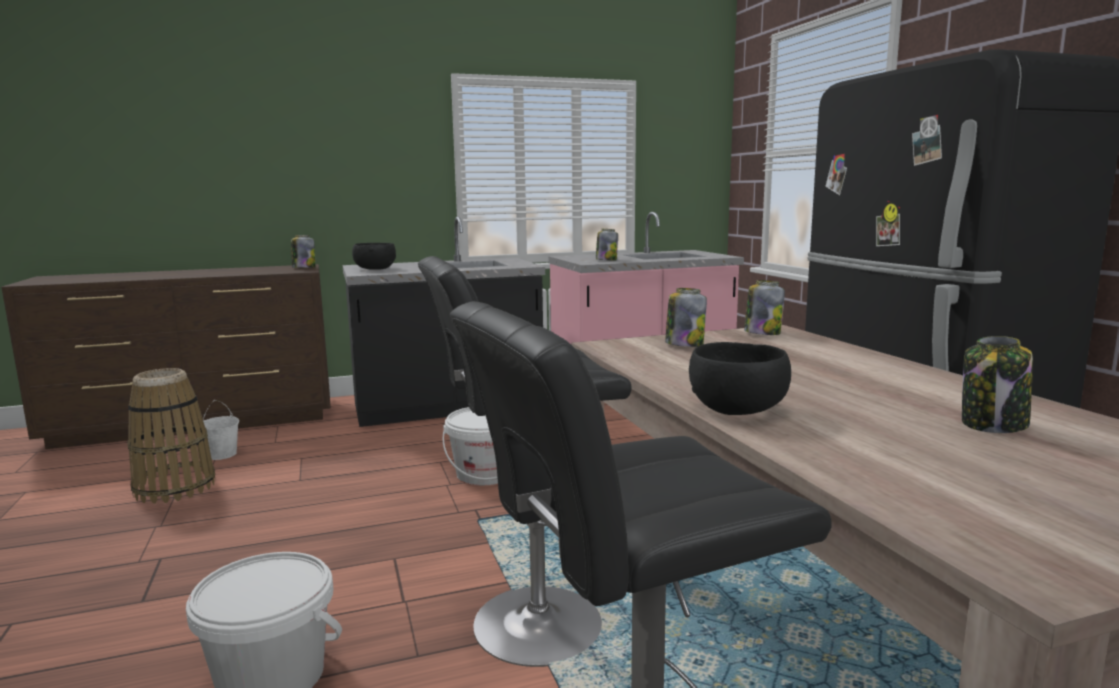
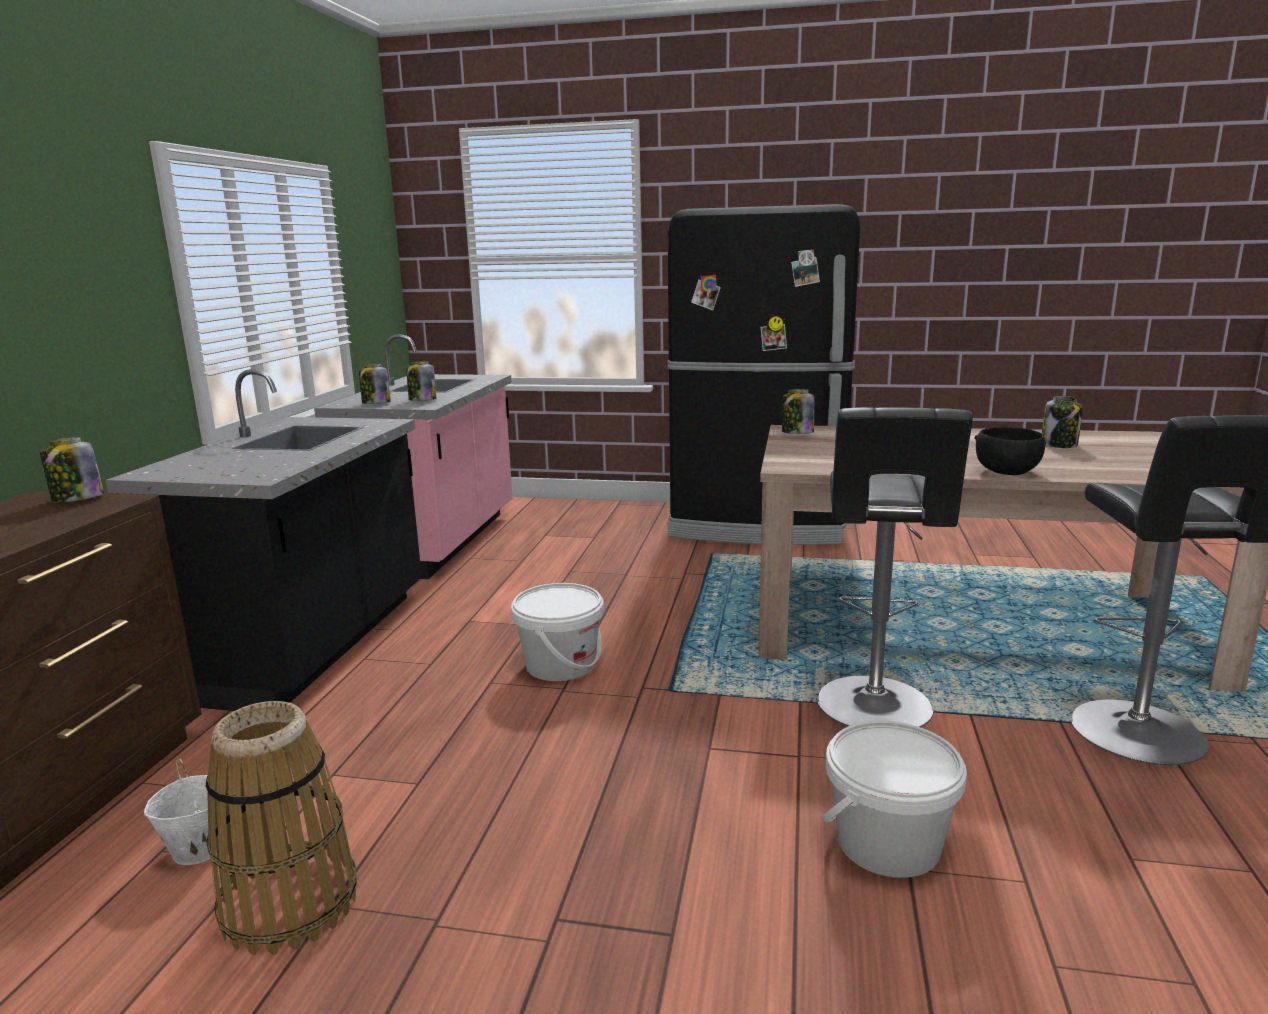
camera: 60 degrees left, 5 degrees up
(374, 269) = (230, 470): black bowl -> none
(684, 344) = (812, 452): jar -> jar (376, 403)

